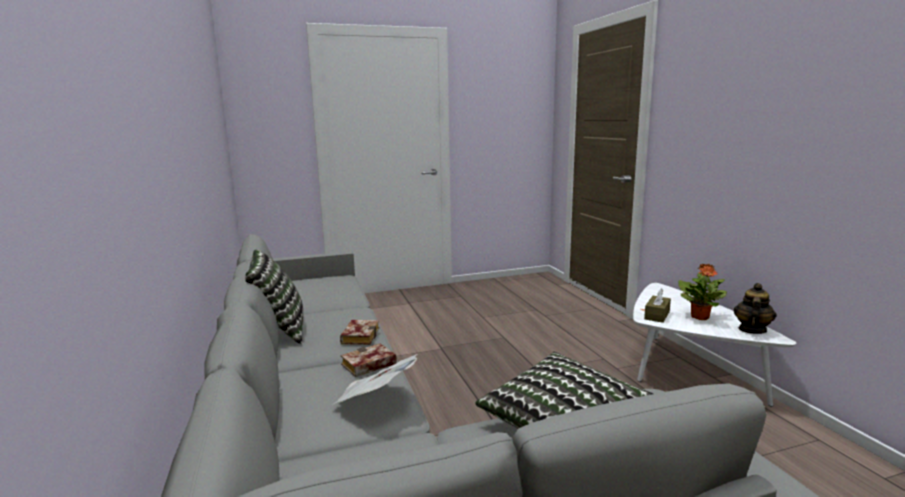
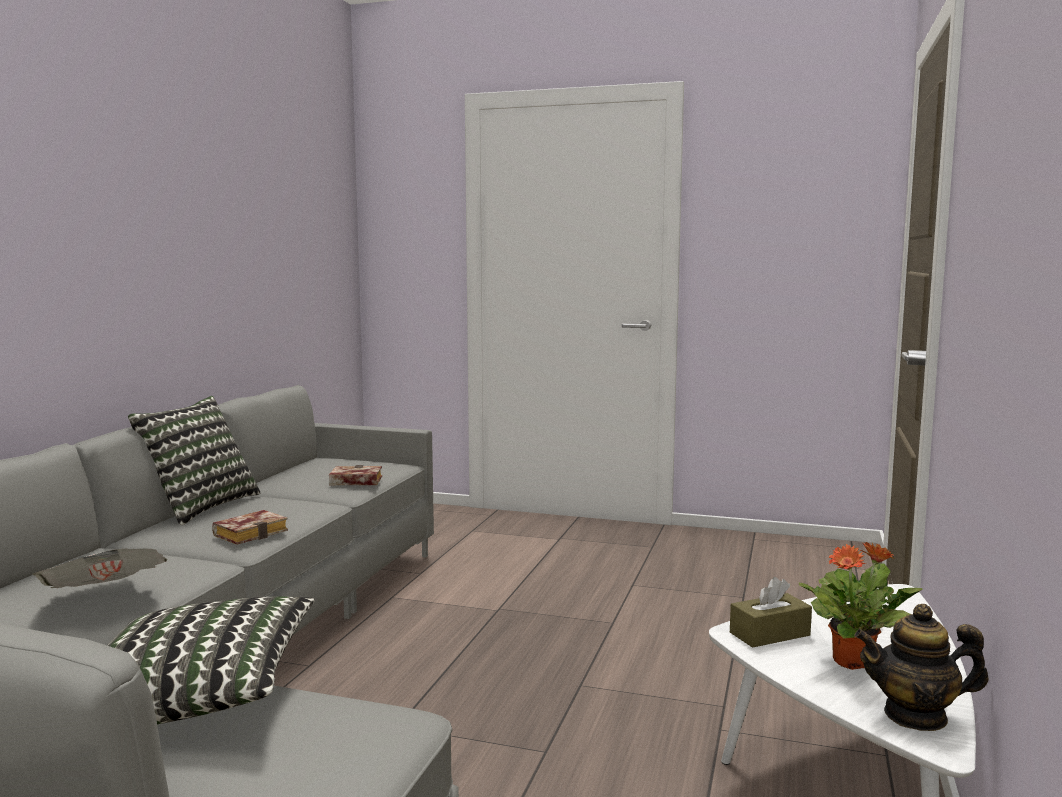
camera: 35 degrees right, 5 degrees down
(367, 366) = (182, 565): book -> book (353, 482)
(751, 330) = (916, 716): teapot -> teapot turned 150 degrees counterclockwise

